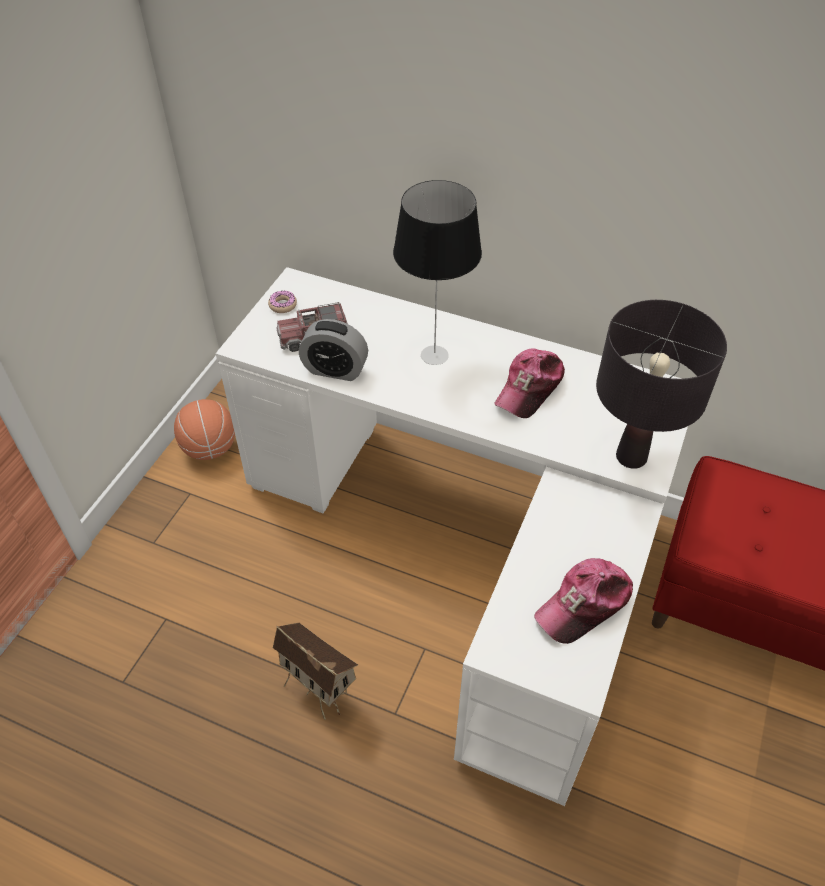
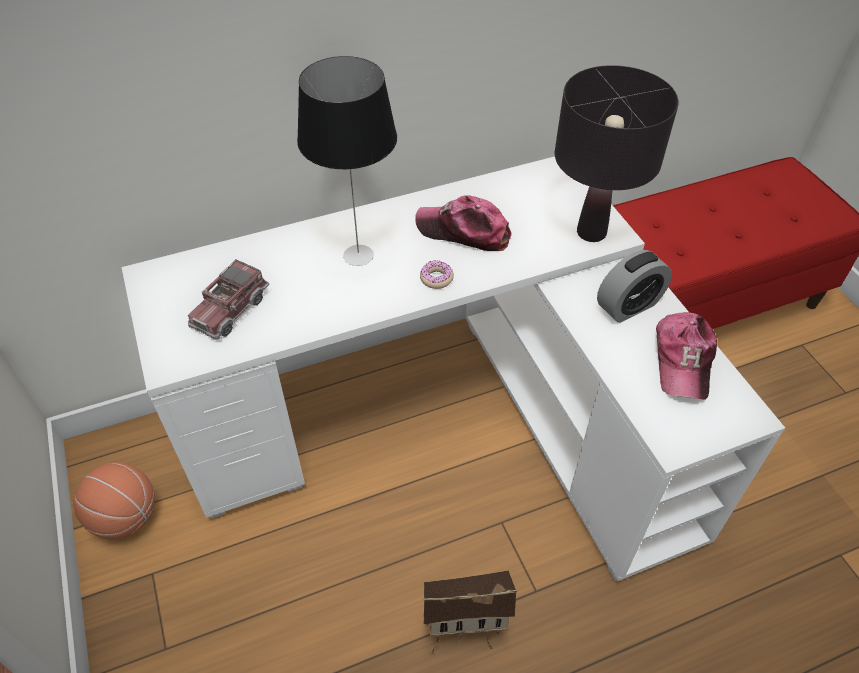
camera: 45 degrees left, 0 degrees up
(283, 305) = (163, 302): donut -> donut (436, 278)
(335, 370) = (287, 324): alarm clock -> alarm clock (628, 306)
(530, 388) = (463, 232): cap -> cap turned 120 degrees clockwise

